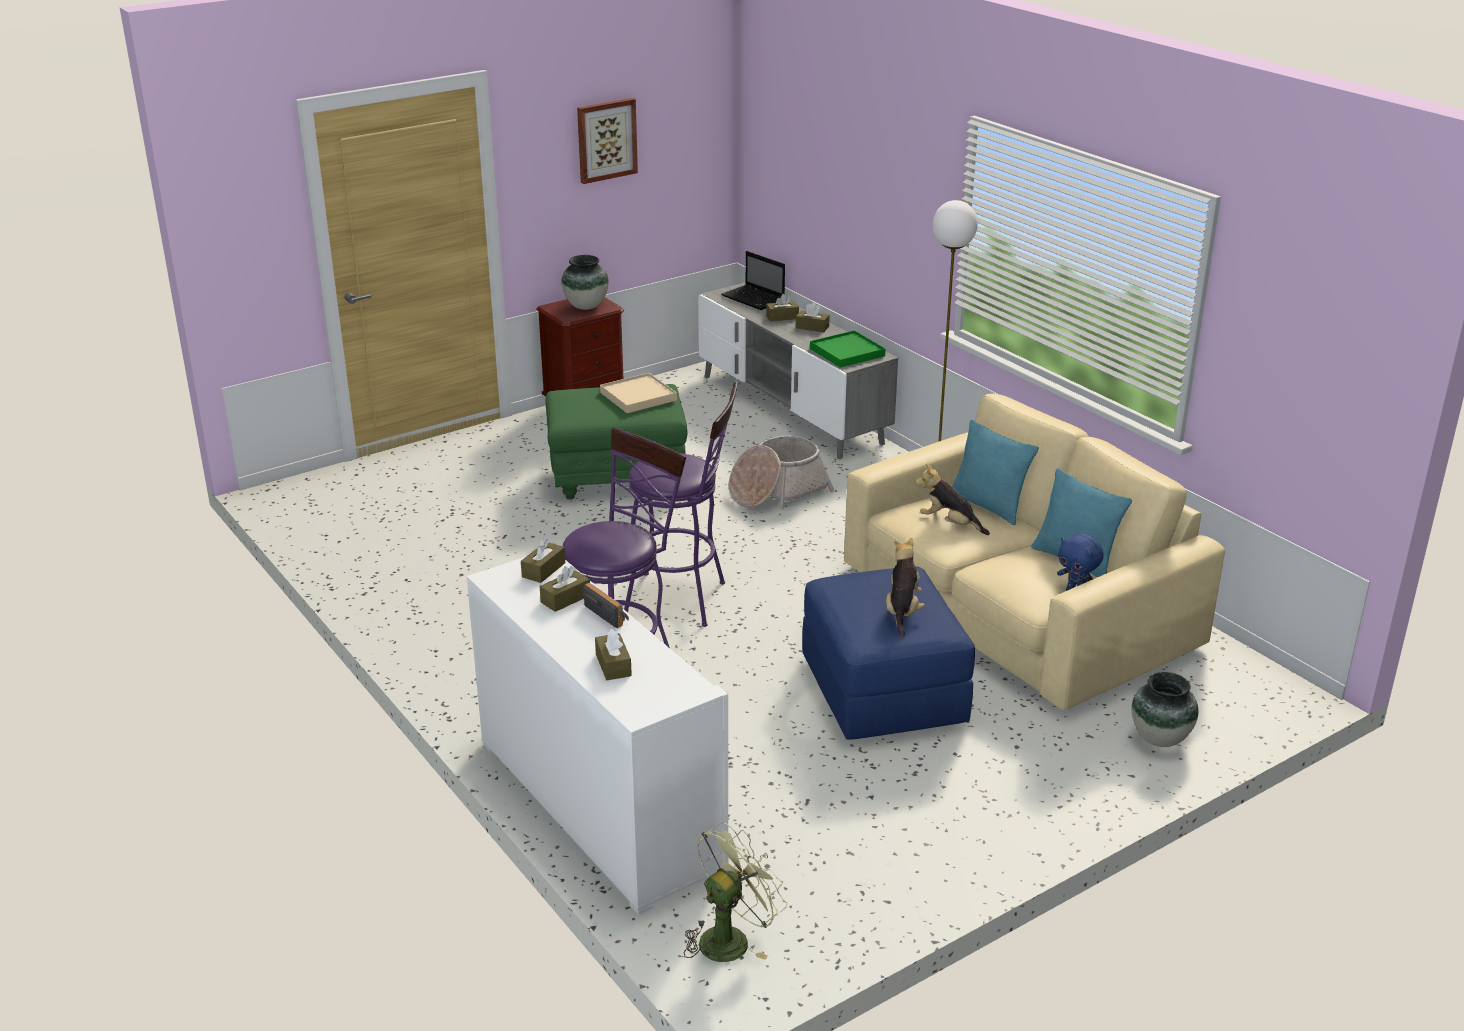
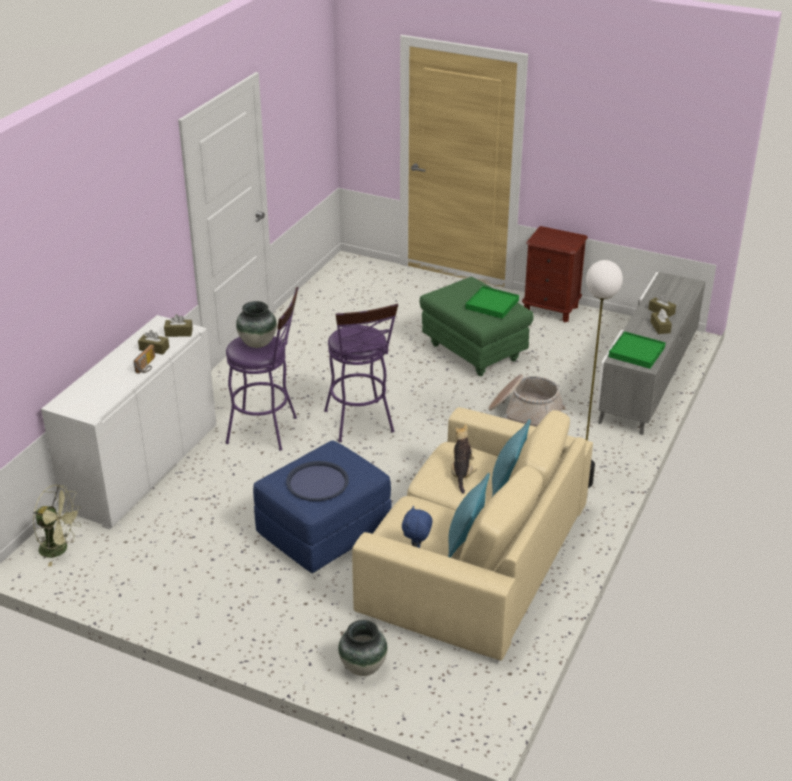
camera: 60 degrees right, 5 degrees up
(586, 306) = (559, 240): vase -> vase (257, 344)
(606, 140) = (613, 132): picture -> none
(613, 665) = (99, 383): brown tissue box -> none
(638, 396) = (492, 304): beige tray -> green tray
(754, 299) = (677, 292): laptop -> none
(902, 611) = (317, 482): plush toy -> blue tray

